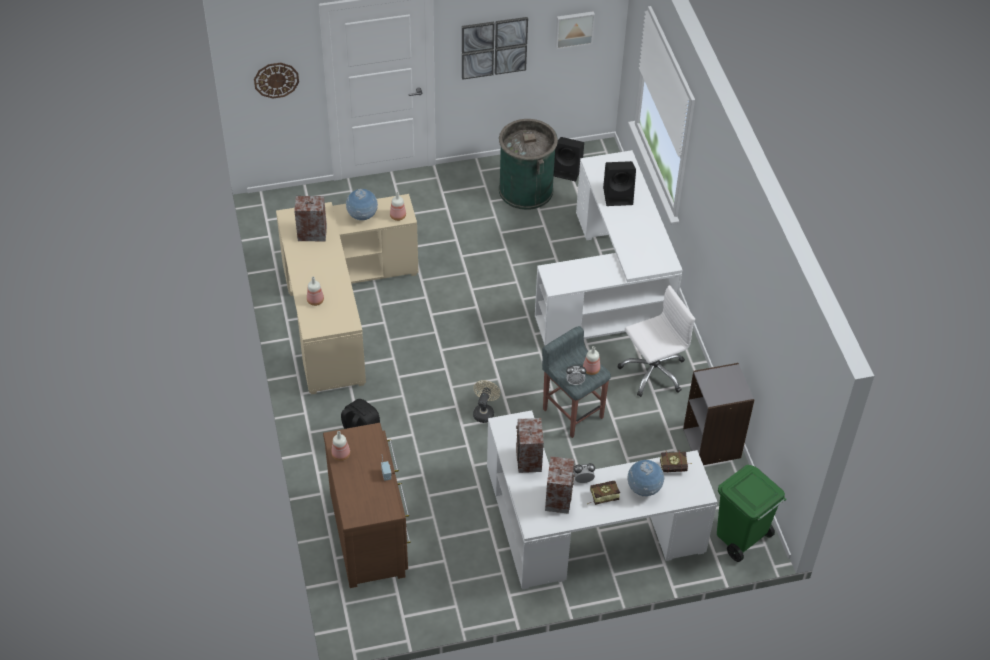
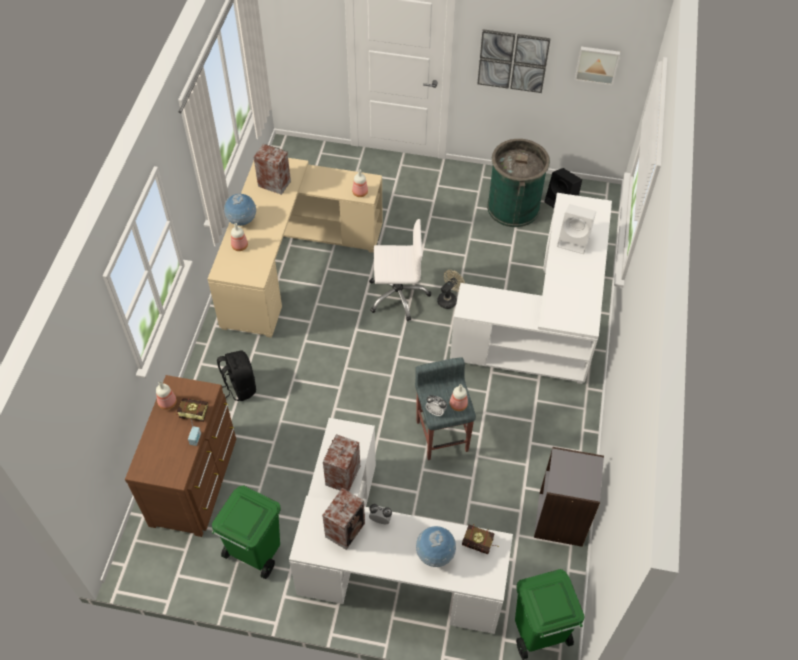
camera: 25 degrees right, 5 degrees up
(276, 80) = (301, 33): wall clock -> none
(362, 216) = (329, 183): globe -> globe (242, 221)
(461, 570) = (254, 552): none -> green trash can
(484, 411) = (362, 403): beige fan -> beige fan (449, 299)
(601, 497) = (388, 545): book -> book (191, 413)
(619, 196) = (574, 241): black speaker -> white speaker
(653, 371) = (540, 423): white office chair -> white office chair (398, 295)

